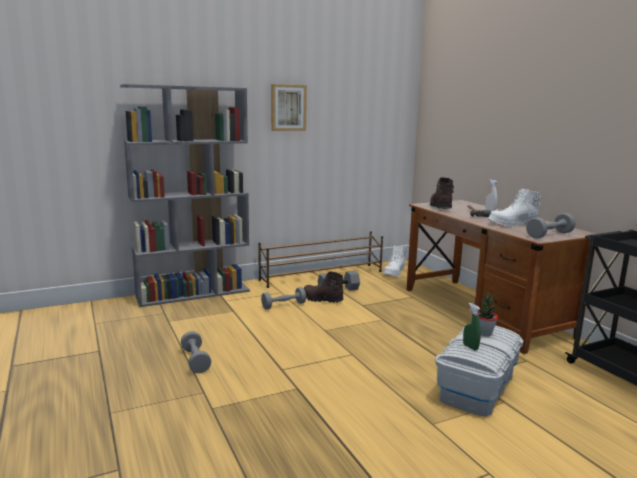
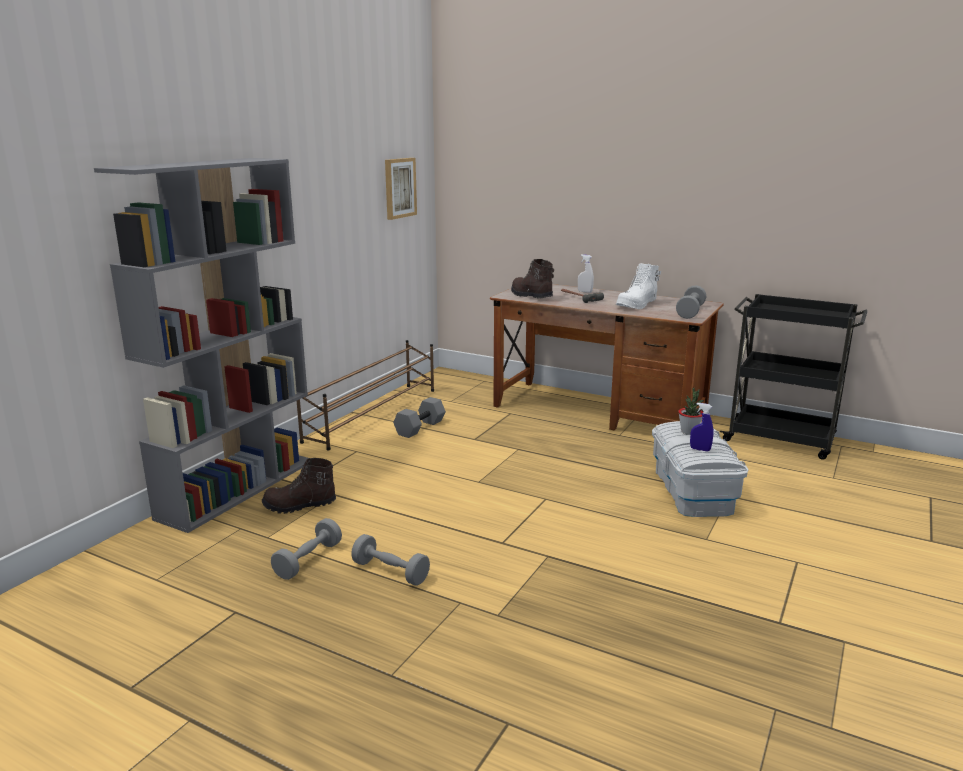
camera: 35 degrees left, 5 degrees up
(283, 305) = (386, 467): grey dumbbell -> grey dumbbell (308, 560)
(288, 108) = (308, 180): picture -> picture (399, 188)
(322, 300) = (420, 446): brown boot -> brown boot (299, 506)
(394, 272) = (450, 388): white boot -> none
(470, 347) = (700, 449): green spray bottle -> blue spray bottle

